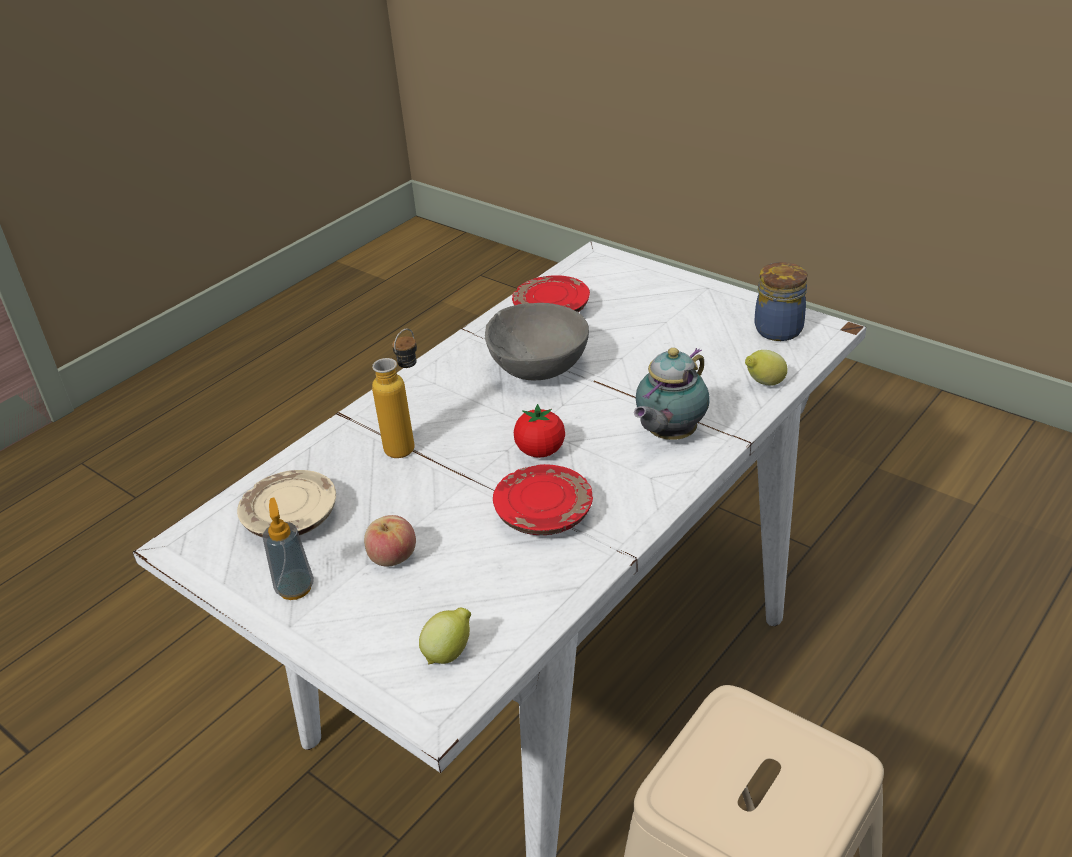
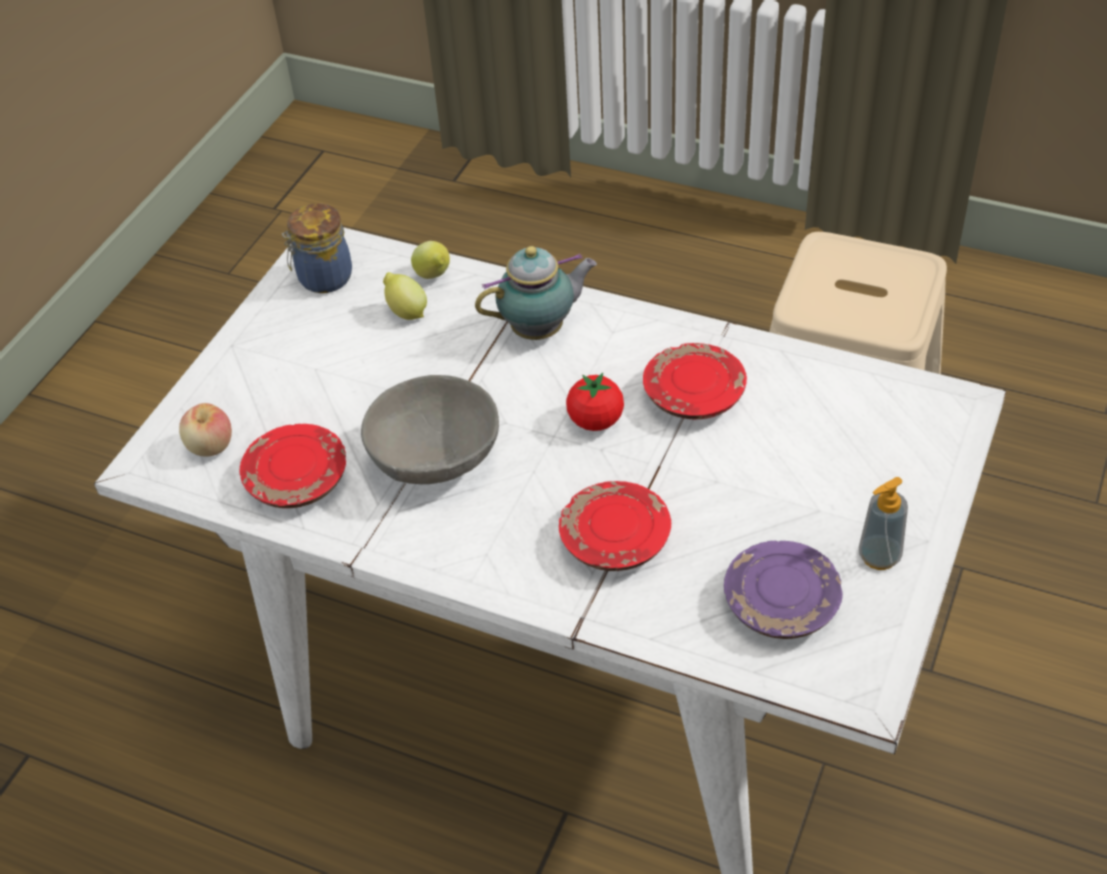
camera: 105 degrees left, 10 degrees up
(291, 518) = (781, 603): beige plate -> purple plate
(392, 557) = (802, 492): apple -> apple (210, 446)
(408, 443) = (615, 540): bottle -> red plate
(449, 652) = (898, 413): lemon -> lemon (406, 312)
(669, 435) = (541, 330): teapot -> teapot turned 45 degrees counterclockwise

